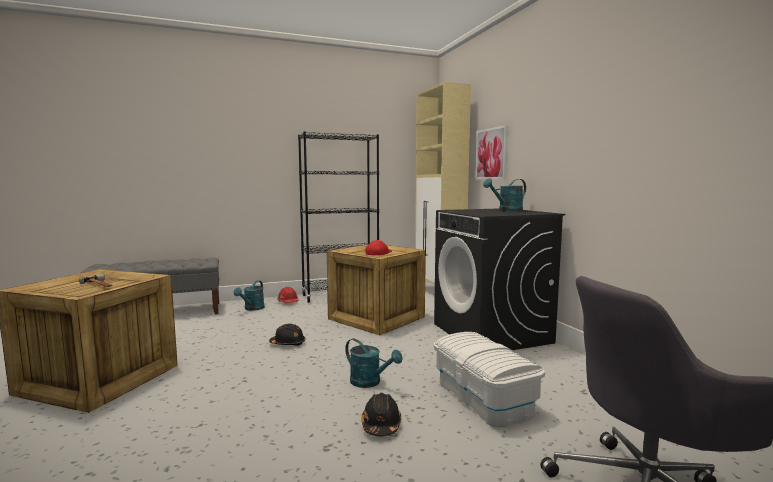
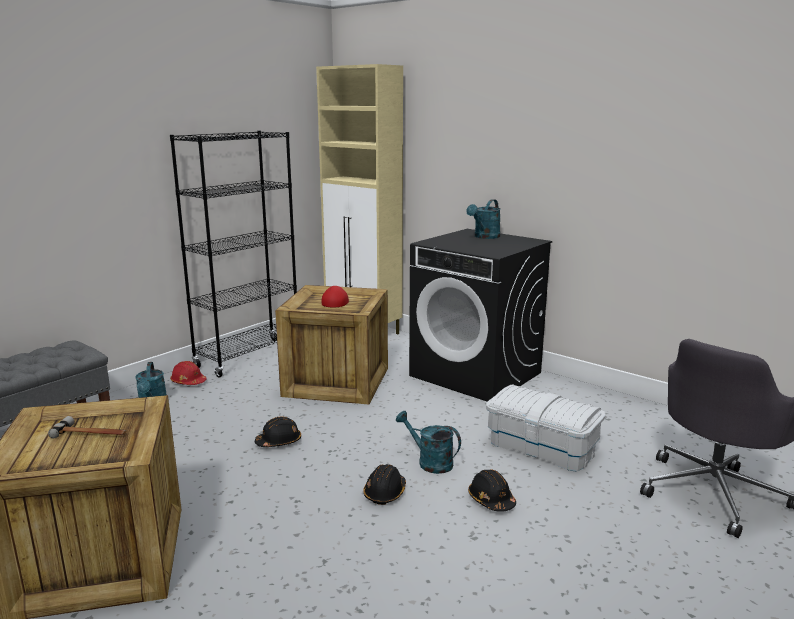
camera: 30 degrees left, 10 degrees up
(307, 393) = (385, 493): none -> black hard hat
(370, 382) = (430, 462): turquoise watering can -> turquoise watering can turned 150 degrees counterclockwise
(491, 154) = (439, 160): picture -> none

